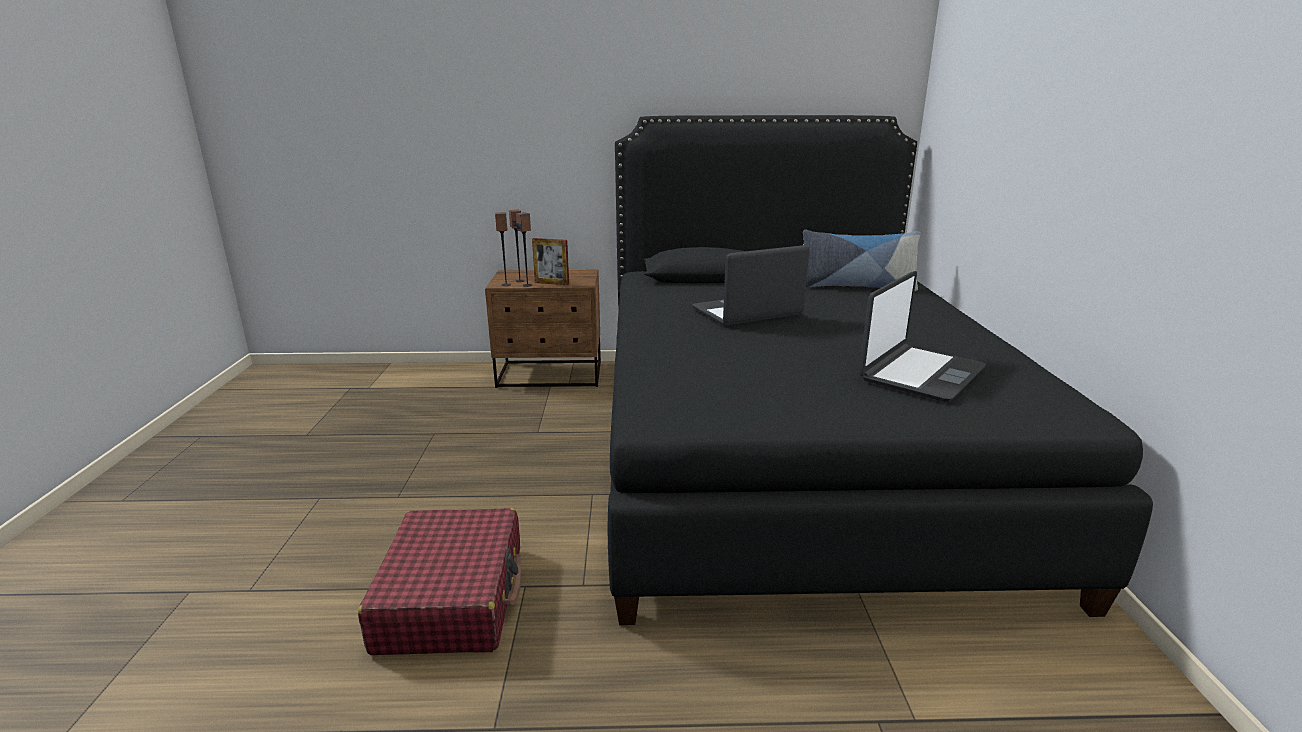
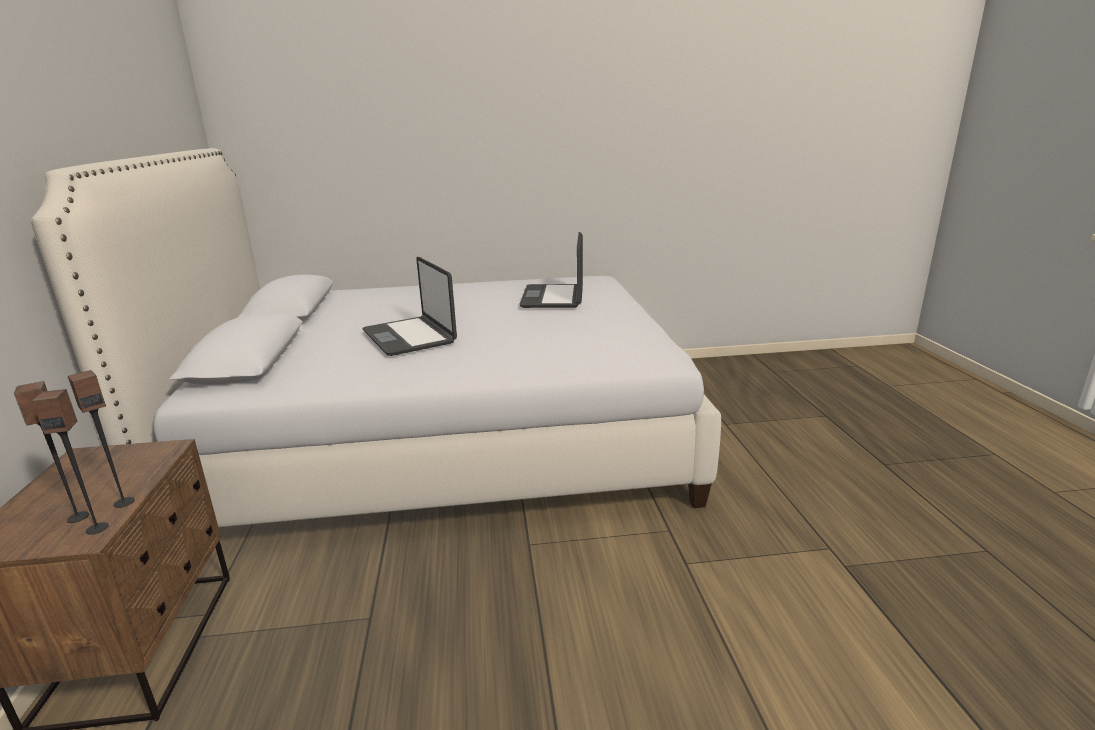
camera: 95 degrees left, 0 degrees up
(452, 598) = (723, 607): red suitcase -> none
(552, 283) = (132, 479): picture frame -> none
(789, 450) = (445, 440): black bed -> white bed
(855, 286) = (335, 305): pillow -> none
(920, 374) = (554, 297): laptop -> laptop turned 120 degrees counterclockwise

